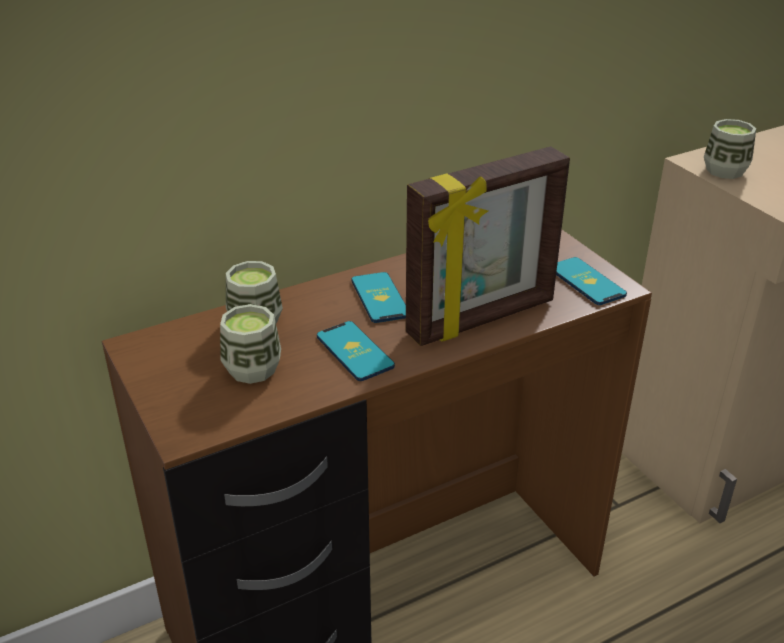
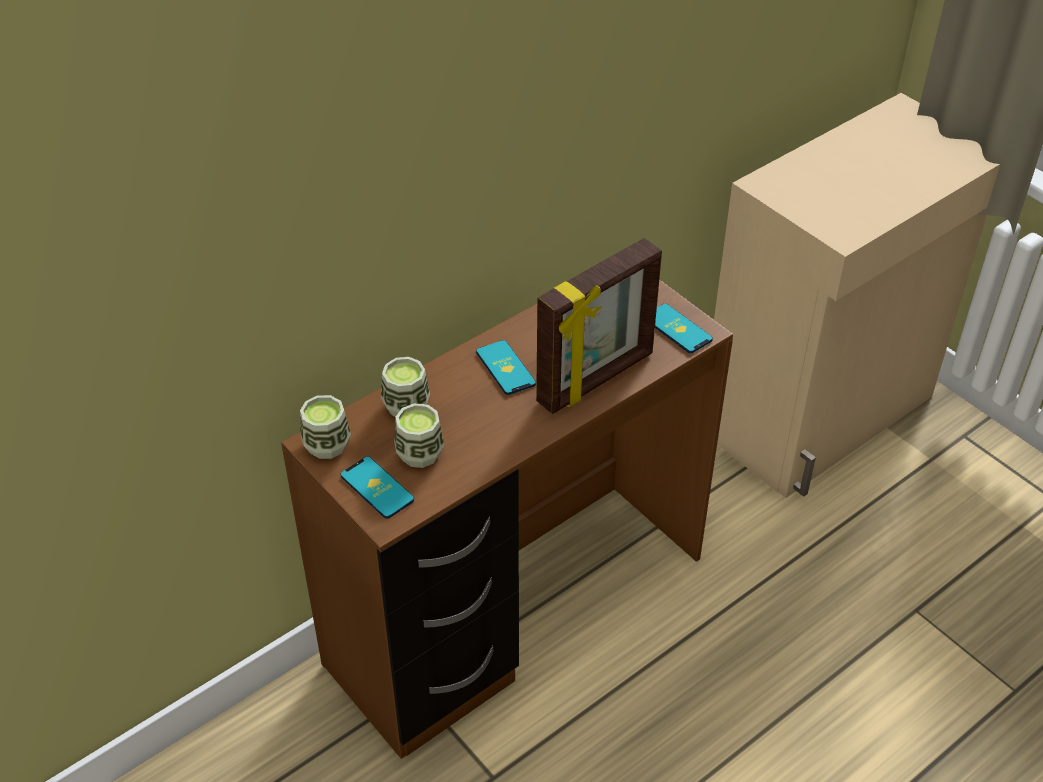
camera: 10 degrees left, 10 degrees up
(354, 351) = (499, 426): phone -> phone (377, 488)
(725, 171) = (786, 194): cup -> cup (327, 445)

